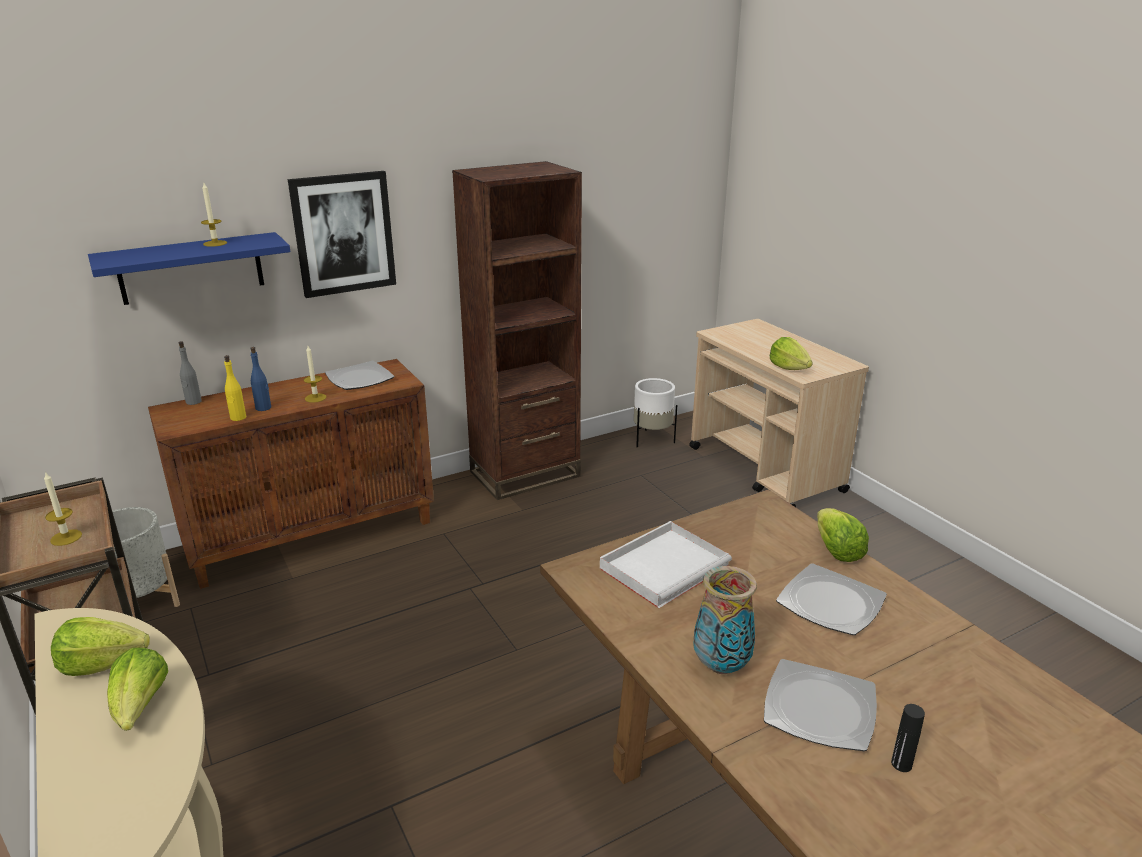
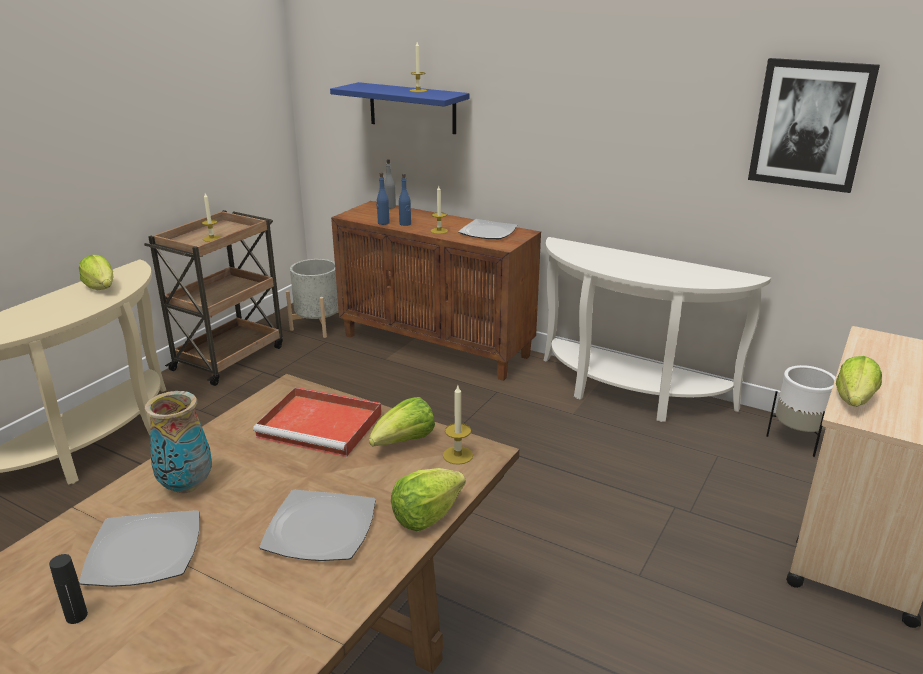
camera: 60 degrees right, 0 degrees up
(141, 708) = (67, 309): lettuce -> lettuce (404, 442)
(238, 418) = (383, 223): yellow bottle -> blue bottle
(343, 233) = (519, 106): picture -> picture (810, 125)
(525, 474) = (628, 394): brown bookcase -> white console table
(665, 566) = (322, 426): white tray -> red tray
(761, 515) = (458, 455): none -> candle

